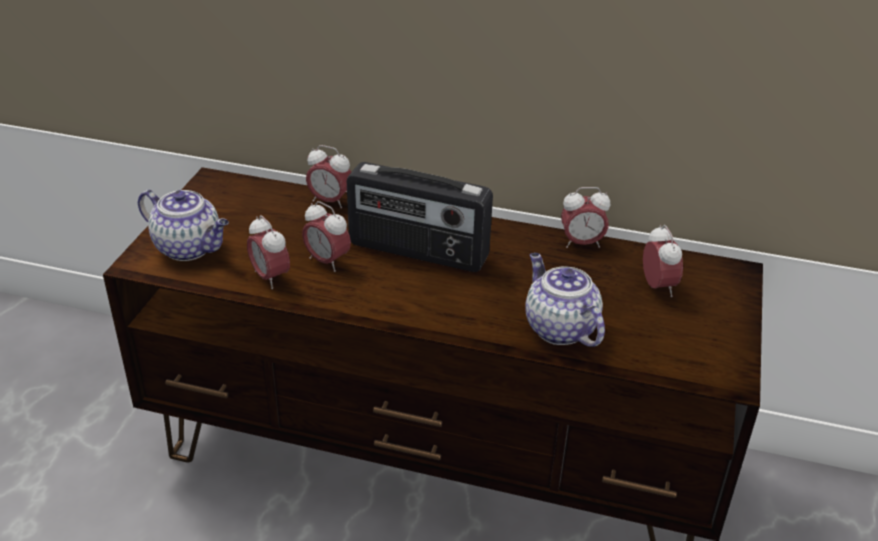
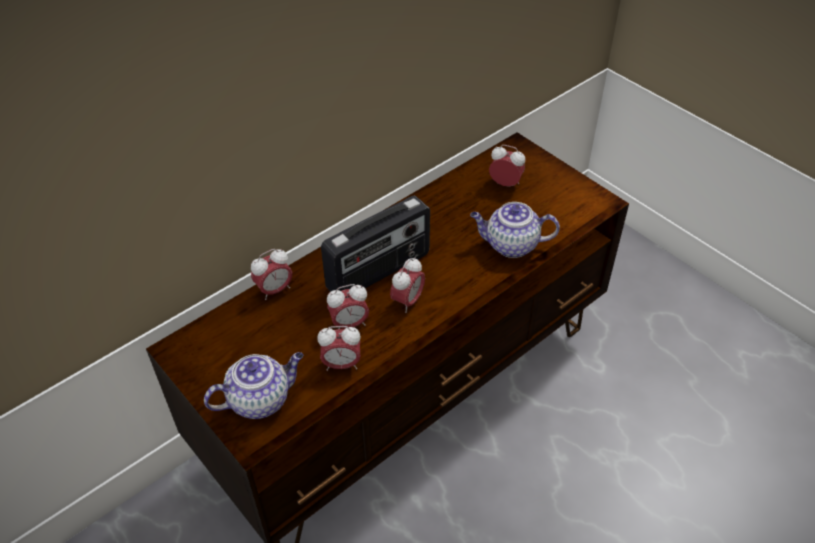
camera: 55 degrees left, 10 degrees up
(581, 243) = (437, 191): alarm clock -> alarm clock (407, 301)

